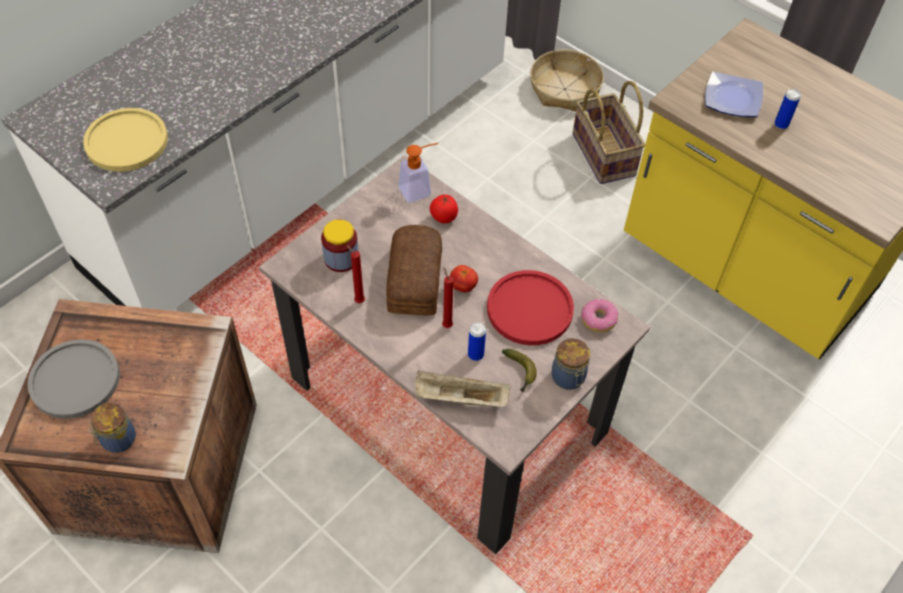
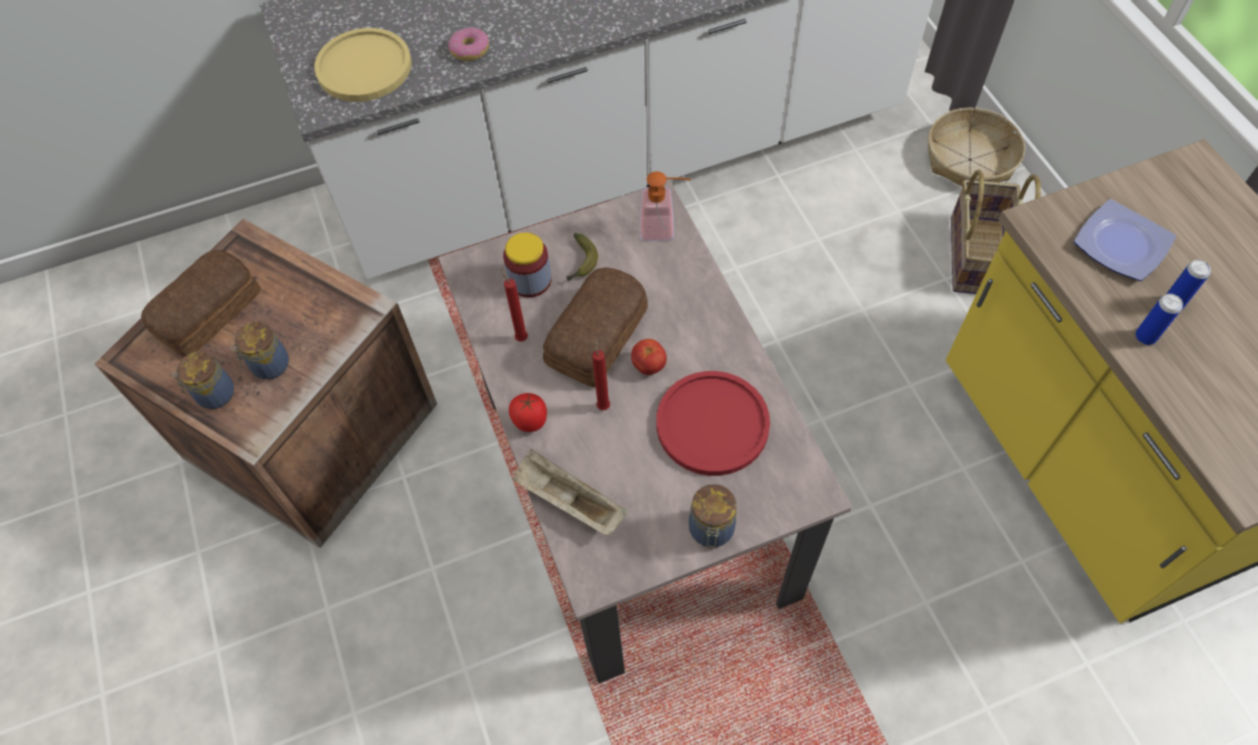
camera: 30 degrees right, 5 degrees up
(75, 380) = (210, 312): grey plate -> bread
(152, 401) = (269, 366): none -> jar
(443, 218) = (672, 273): tomato -> tomato (530, 421)
(475, 354) = (616, 455): can -> can (1145, 337)
(520, 373) = (656, 499): banana -> banana (581, 263)
(598, 319) = (790, 471): donut -> donut (470, 50)

